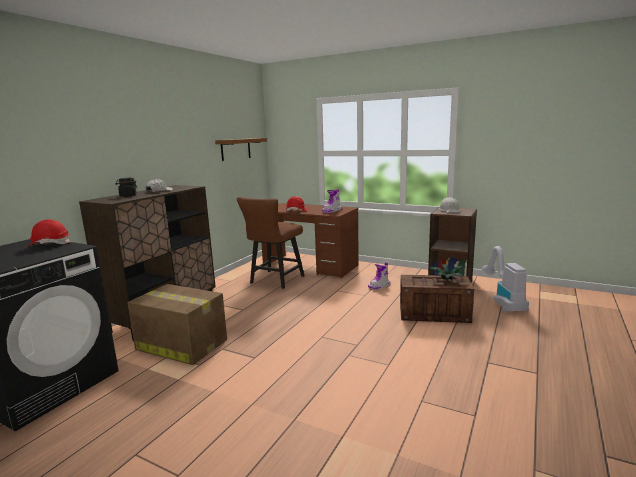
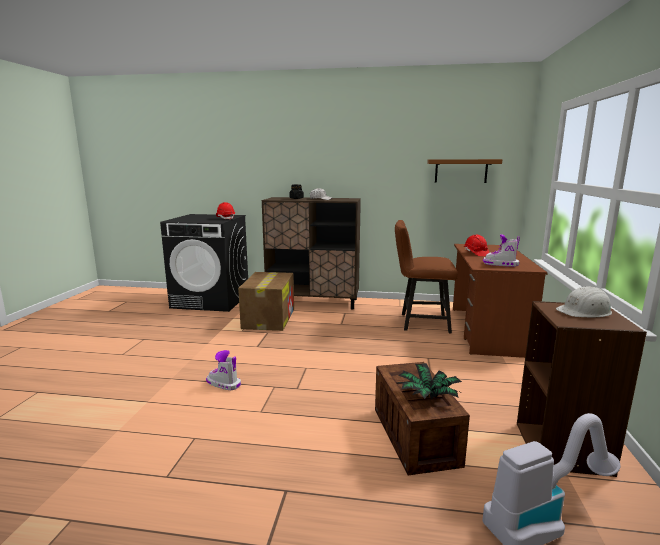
camera: 70 degrees right, 0 degrees up
(379, 286) = (474, 383): boot -> boot (223, 384)

